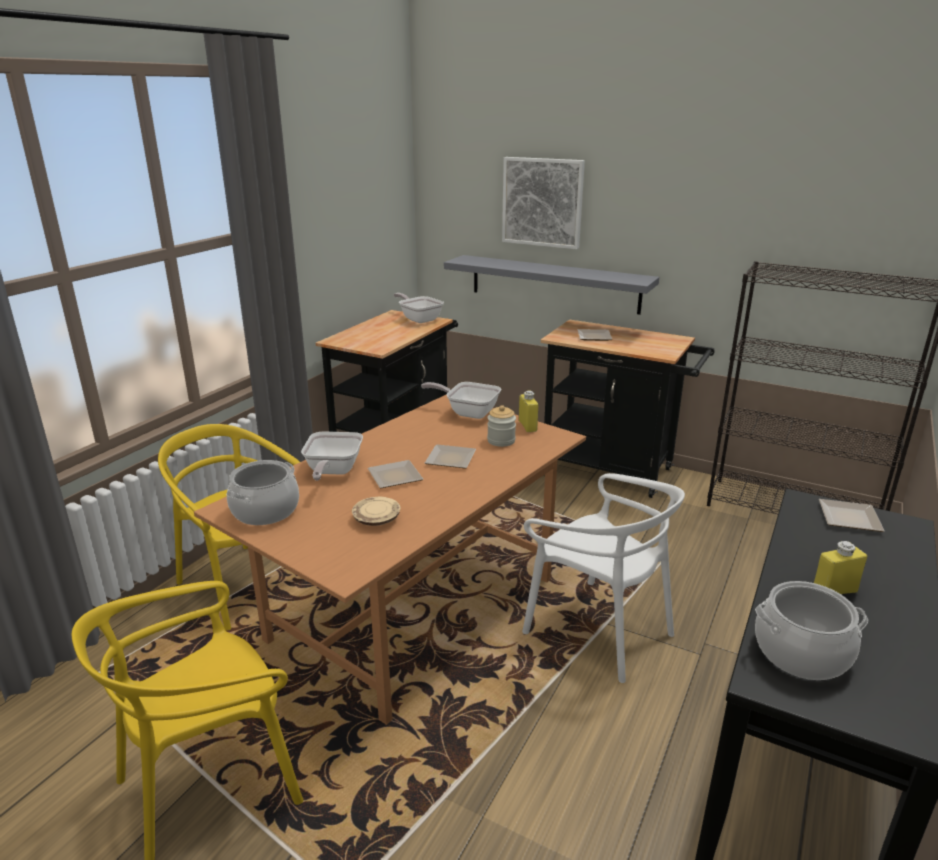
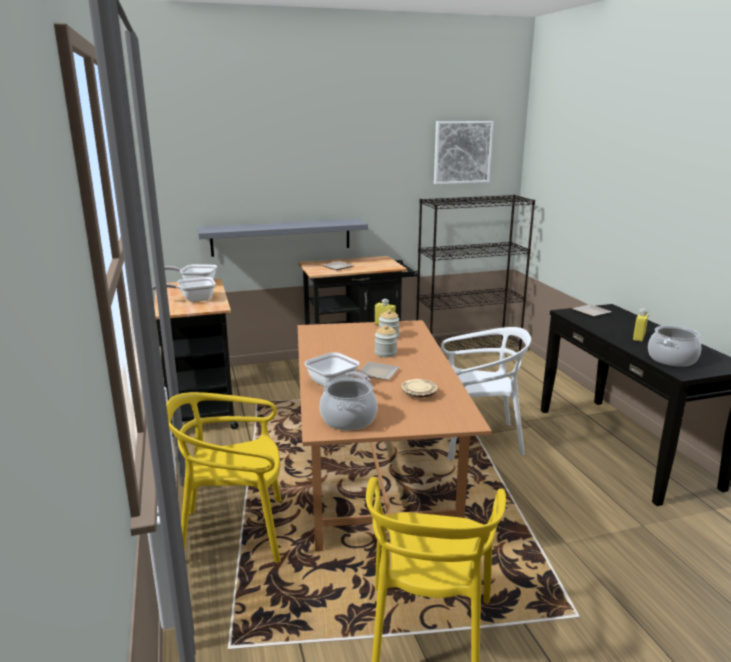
camera: 45 degrees left, 5 degrees down
(452, 459) = (385, 353): plate -> jar
(468, 412) = (335, 329): frying pan -> frying pan (193, 299)
(542, 202) = (265, 176): picture -> picture (462, 152)

